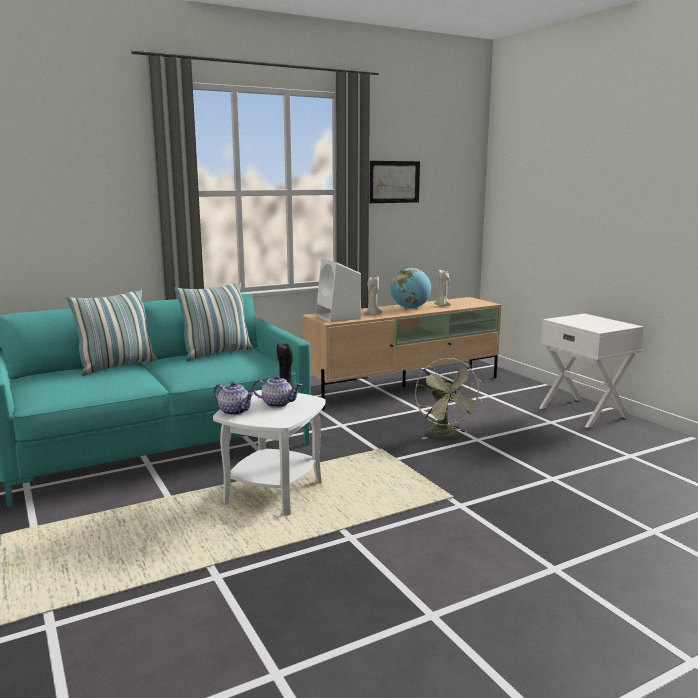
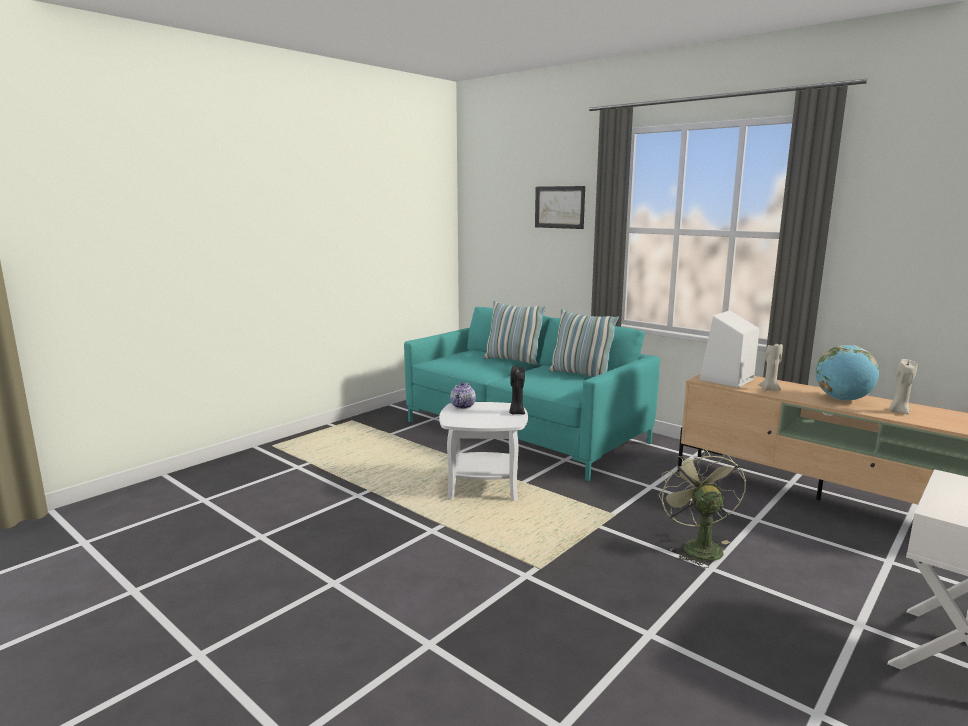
camera: 70 degrees right, 0 degrees up
(278, 404) = (492, 414): teapot -> none
(394, 182) = (896, 226): picture -> picture (559, 207)
(446, 435) = (697, 546): green fan -> green fan turned 120 degrees clockwise

